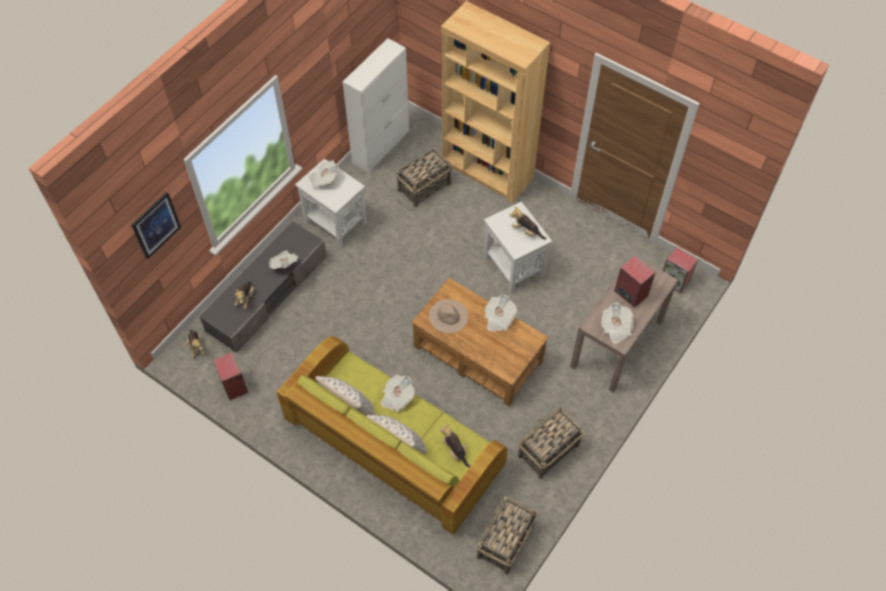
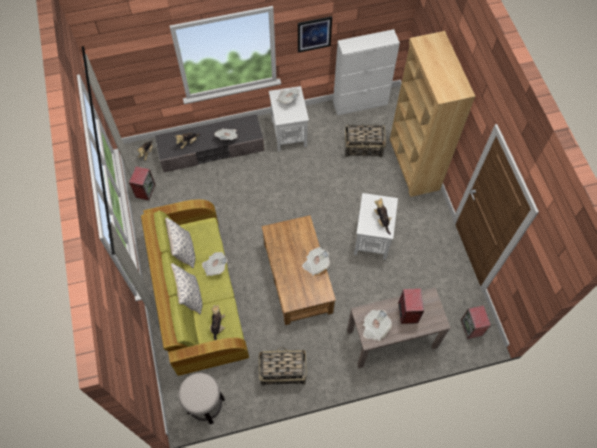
camera: 40 degrees right, 5 degrees up
(156, 225) = (134, 58): picture -> picture (314, 34)
(448, 316) = (286, 239): beige hat -> none
(506, 540) = (206, 405): basket -> stool

